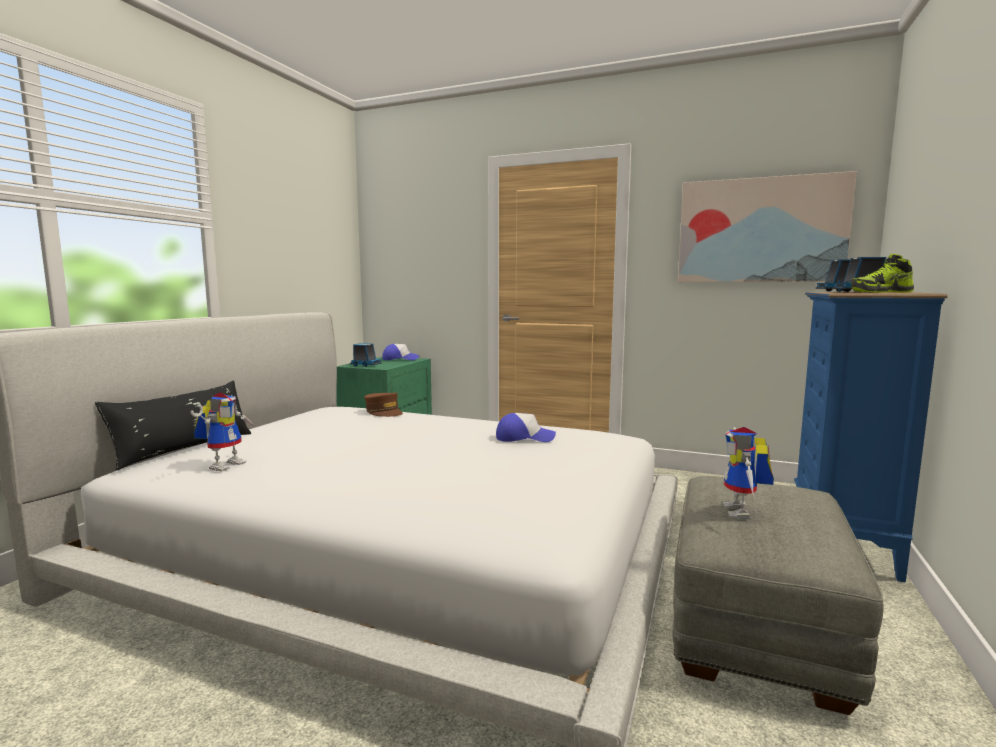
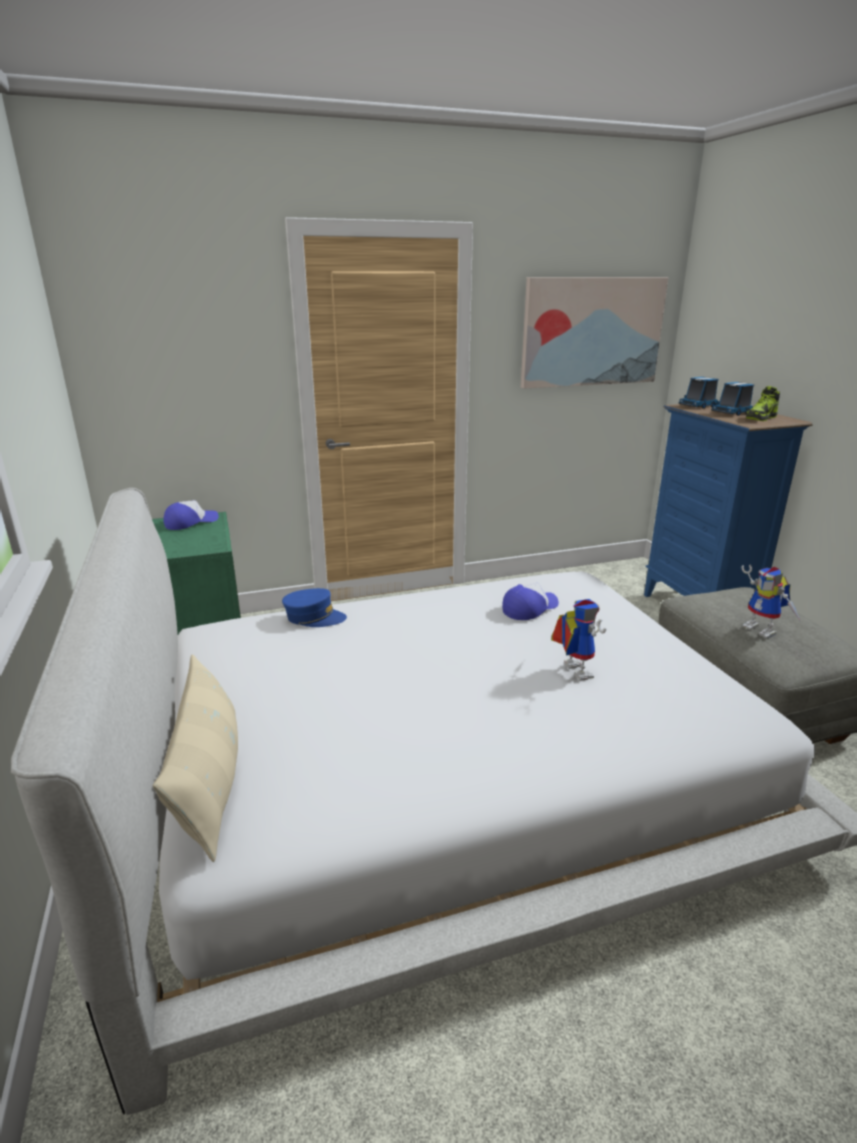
camera: 40 degrees left, 15 degrees up
(185, 449) = (210, 782): black pillow -> beige pillow
(226, 464) = (346, 776): toy robot -> toy robot (571, 670)
(365, 365) = (176, 548): toy truck -> none
(384, 412) = (314, 617): brown cap -> blue cap

